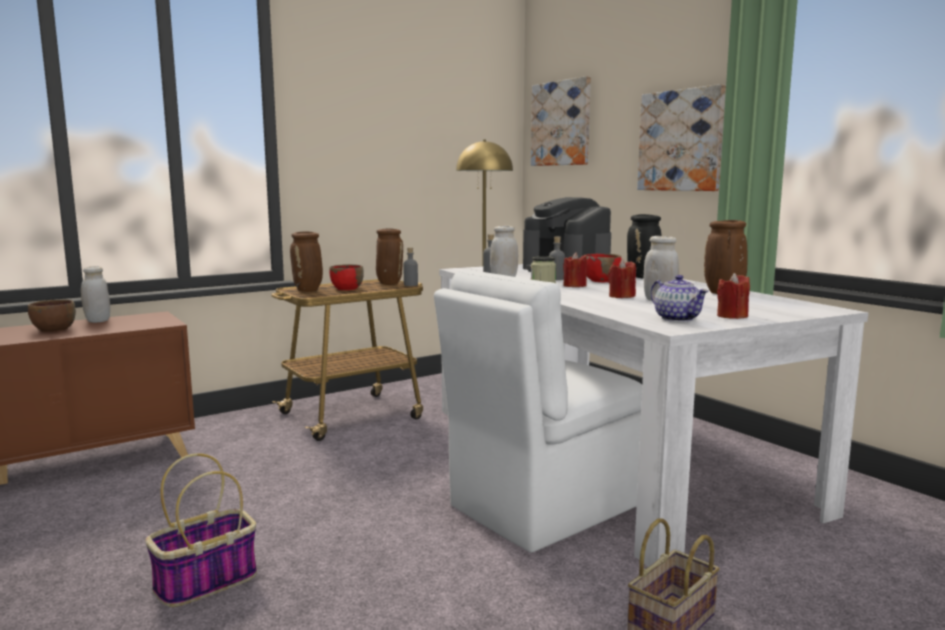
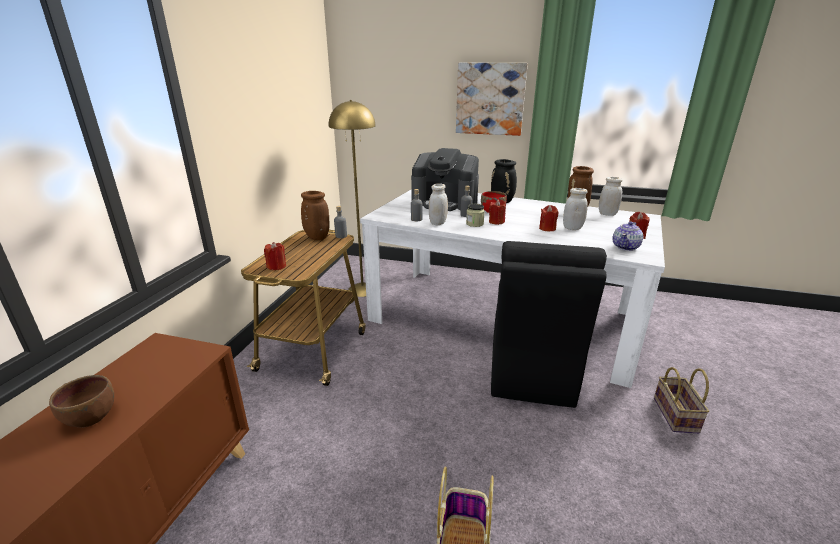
camera: 40 degrees left, 15 degrees up
(98, 321) = (111, 379): white jar -> white jar (607, 214)
(308, 291) = (276, 266): brown vase -> red candle
(347, 289) = (301, 254): red bowl -> none
(542, 506) = (531, 371): white chair -> black chair
(561, 123) = (374, 76): picture -> none
(677, 319) = (626, 247): teapot -> teapot turned 105 degrees clockwise

